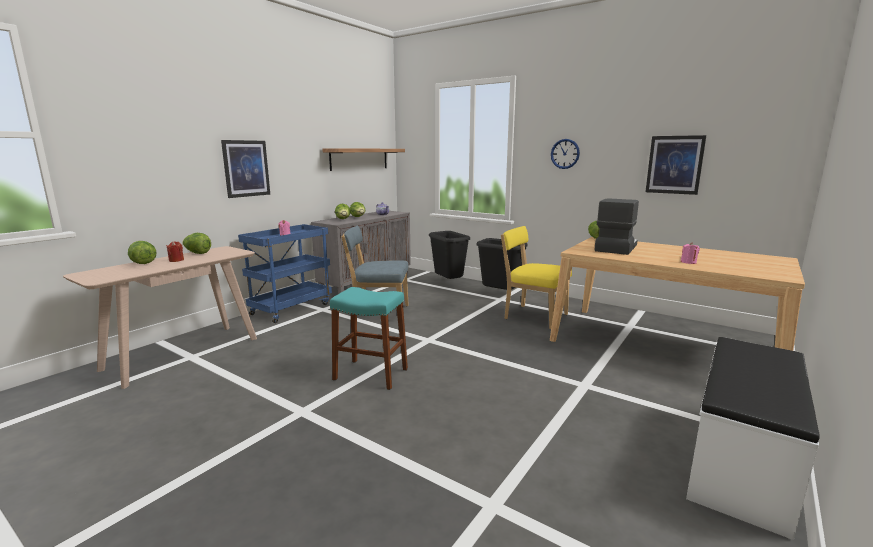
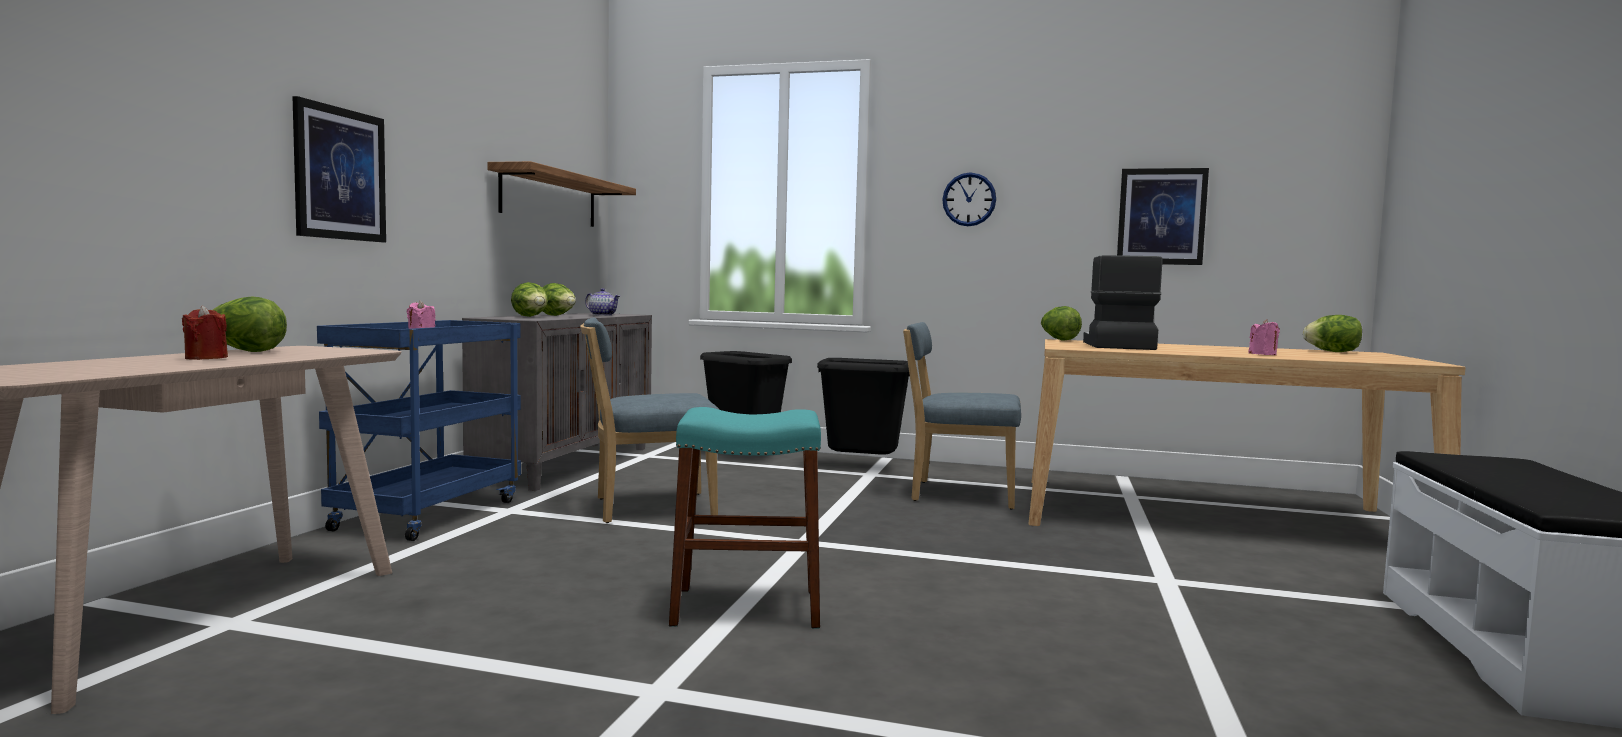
camera: 20 degrees left, 10 degrees down
(143, 263) = (110, 361): lettuce -> lettuce (1333, 352)
(532, 316) = (957, 494): yellow chair -> blue chair

